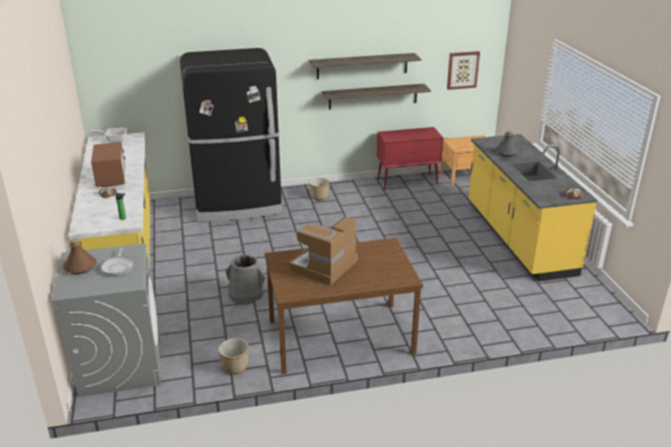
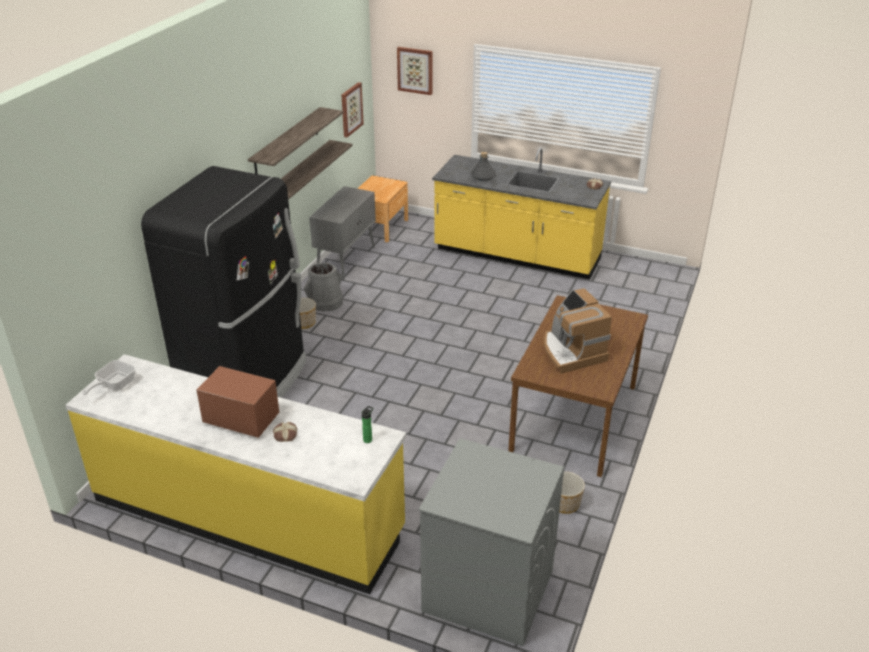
camera: 55 degrees left, 5 degrees up
(80, 267) = (471, 501): brown bottle -> none
(118, 267) = (498, 472): frying pan -> none
(246, 294) = (444, 449): grey bucket -> grey bucket (325, 302)
(408, 181) = (346, 260): red cabinet -> grey cabinet
(523, 54) = (415, 70): none -> picture

